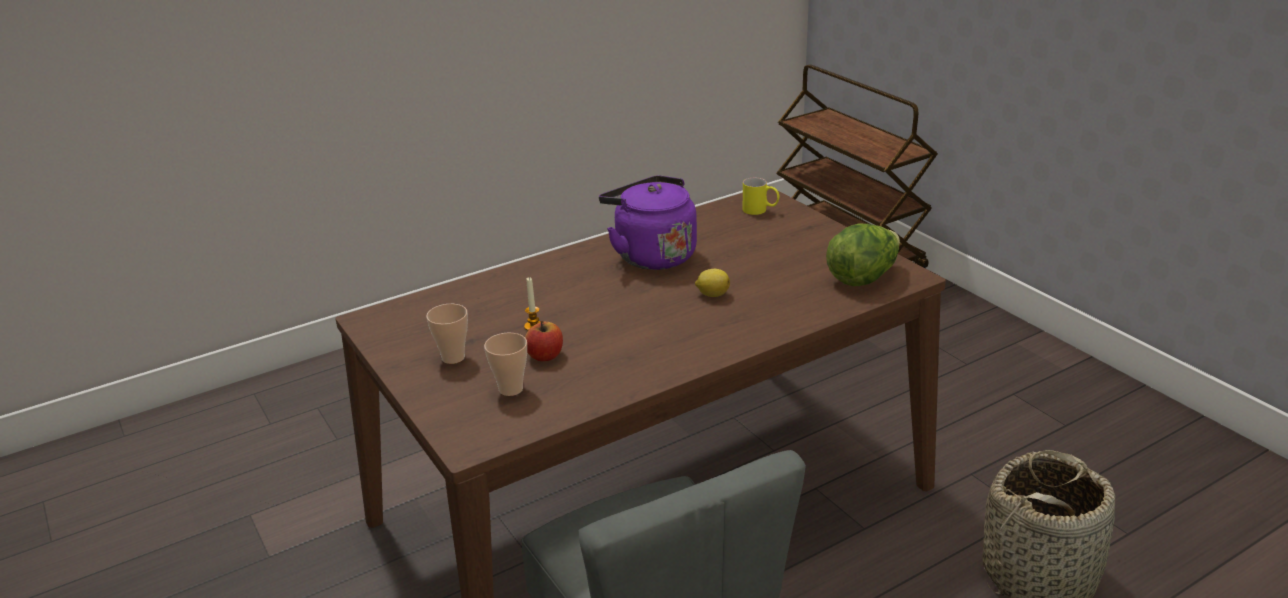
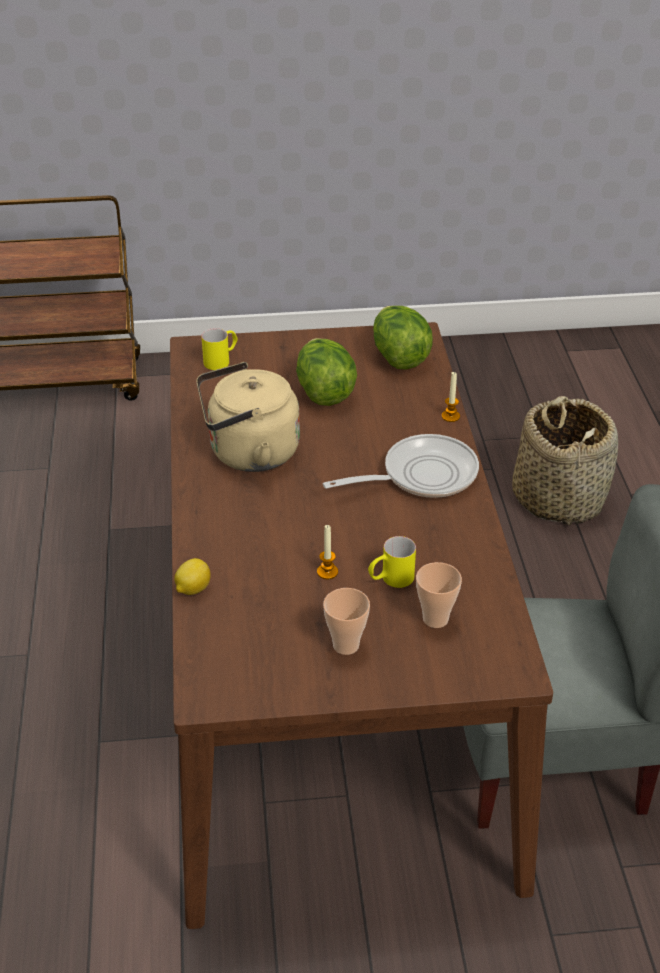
camera: 65 degrees left, 10 degrees up
(545, 356) = (390, 579): apple -> yellow mug
(651, 255) = (248, 453): purple kettle -> beige kettle
(698, 333) = (421, 475): none -> frying pan
(712, 294) = (359, 444): lemon -> lemon (192, 589)
(768, 260) = (324, 392): none -> lettuce
(801, 325) = (450, 416): none -> candle

